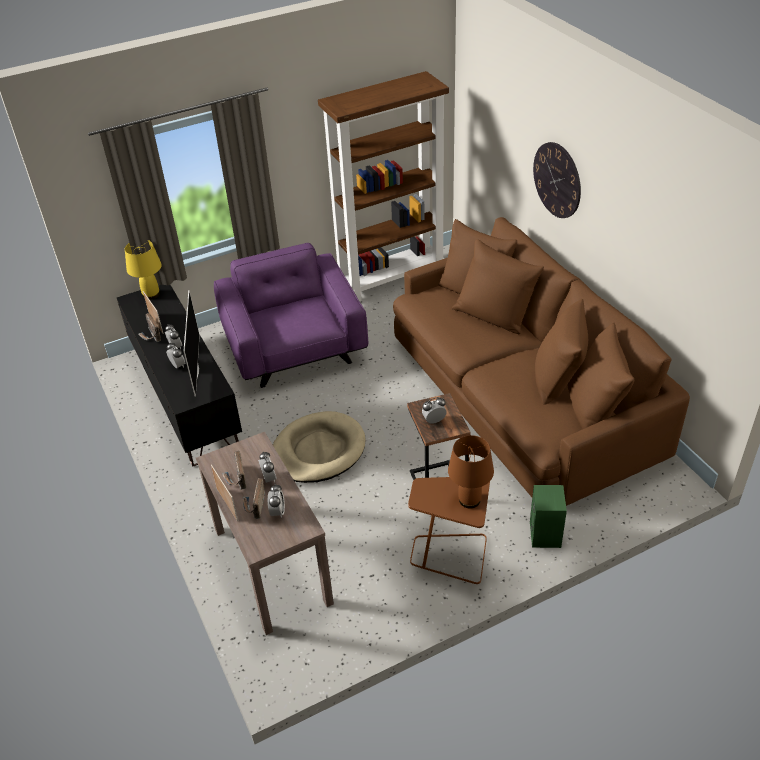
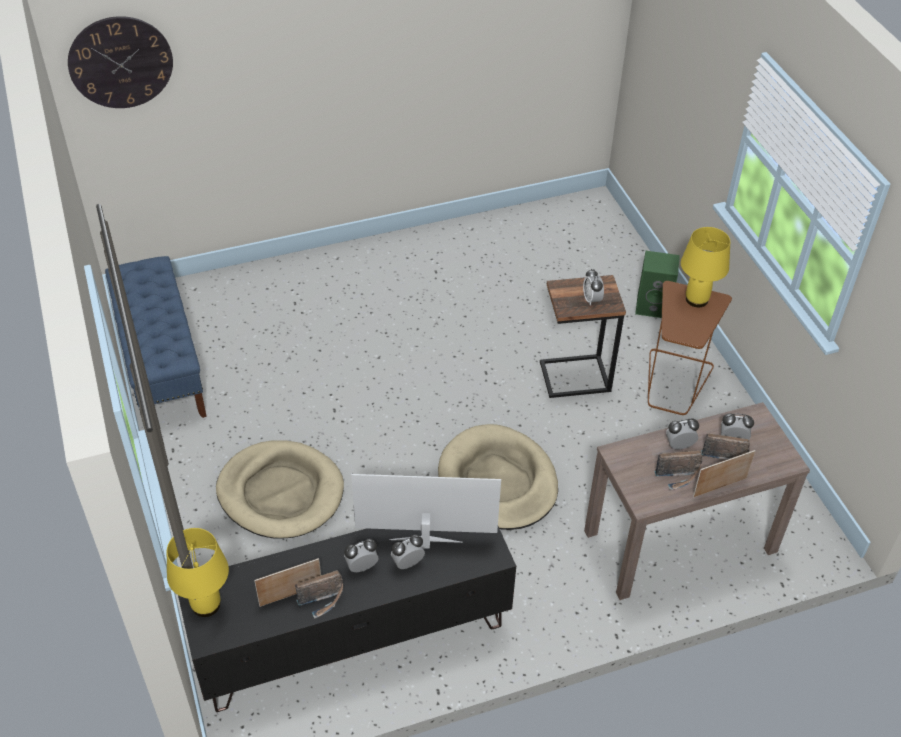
camera: 85 degrees left, 5 degrees up
(294, 348) = (281, 492): purple armchair -> beige dog bed
(391, 278) = (162, 366): brown bookcase -> blue bench
(469, 500) = (697, 299): brown table lamp -> yellow table lamp
(522, 393) = (441, 282): brown sofa -> none
(557, 180) = (318, 63): wall clock -> wall clock (120, 62)

